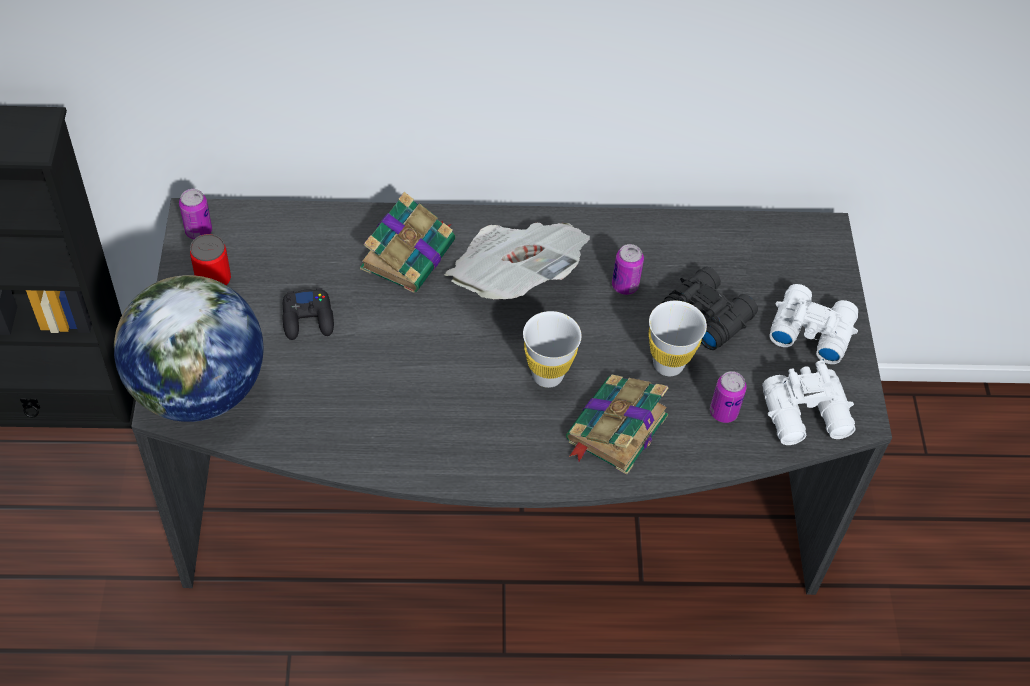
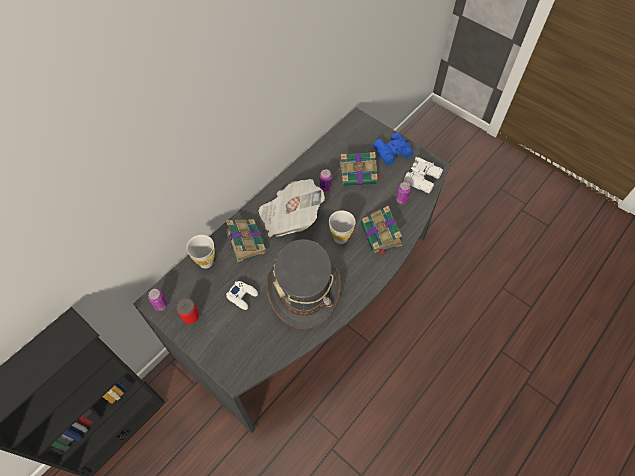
camera: 45 degrees left, 5 degrees up
(198, 390) = (238, 359): globe -> none
(308, 319) = (242, 296): black game controller -> white game controller
(398, 392) = (304, 290): none -> grey hat
(668, 364) = (369, 200): white cup -> white cup (206, 262)
(707, 314) = (359, 174): black binoculars -> book
(810, 329) = (391, 152): white binoculars -> blue binoculars

